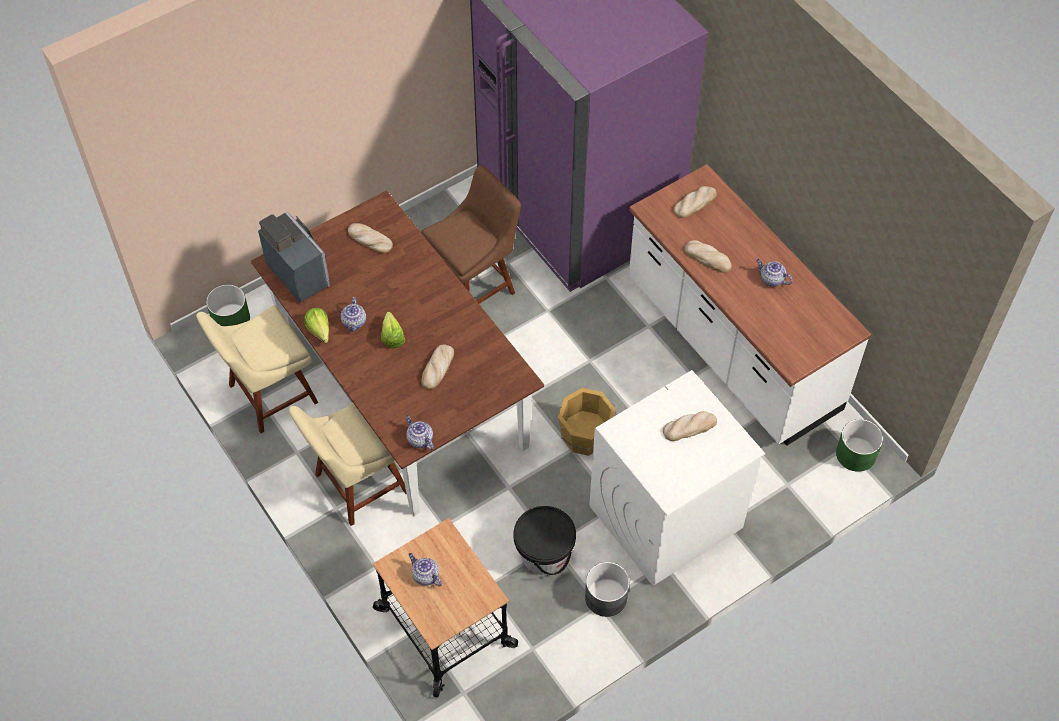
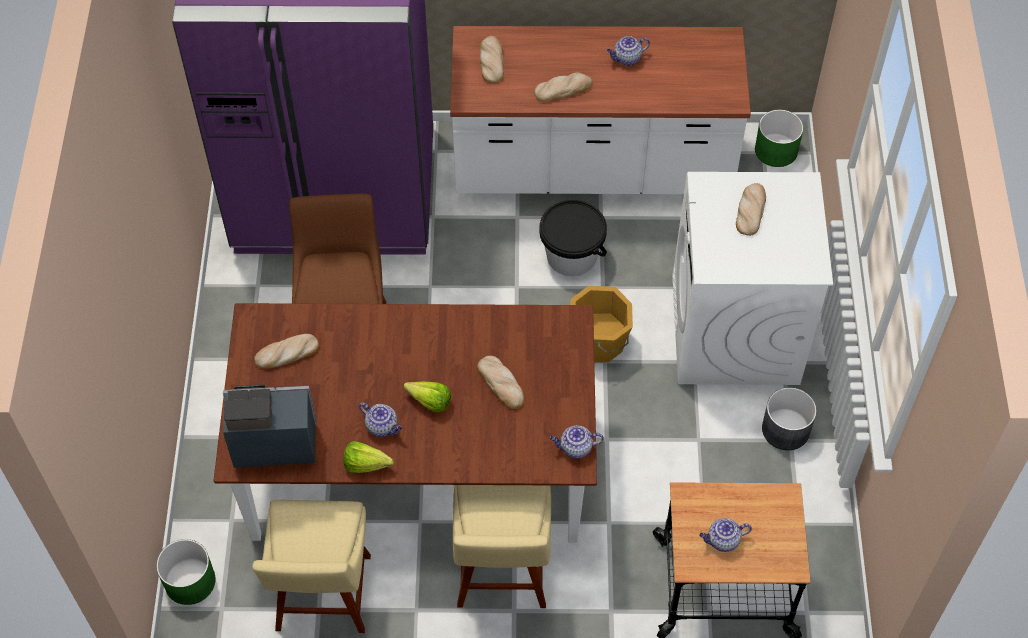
camera: 55 degrees left, 0 degrees up
(544, 554) = (703, 452): black bucket -> black bucket (571, 255)

